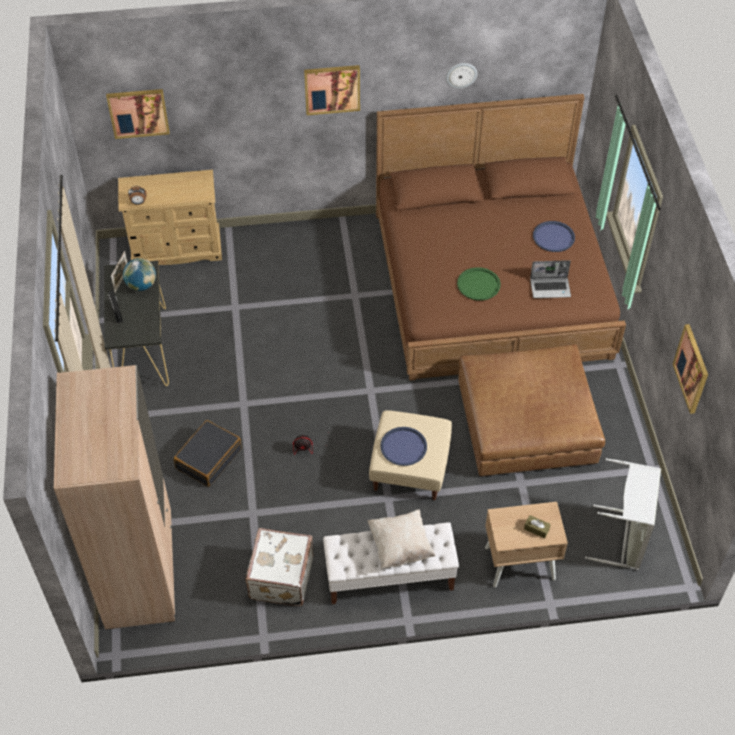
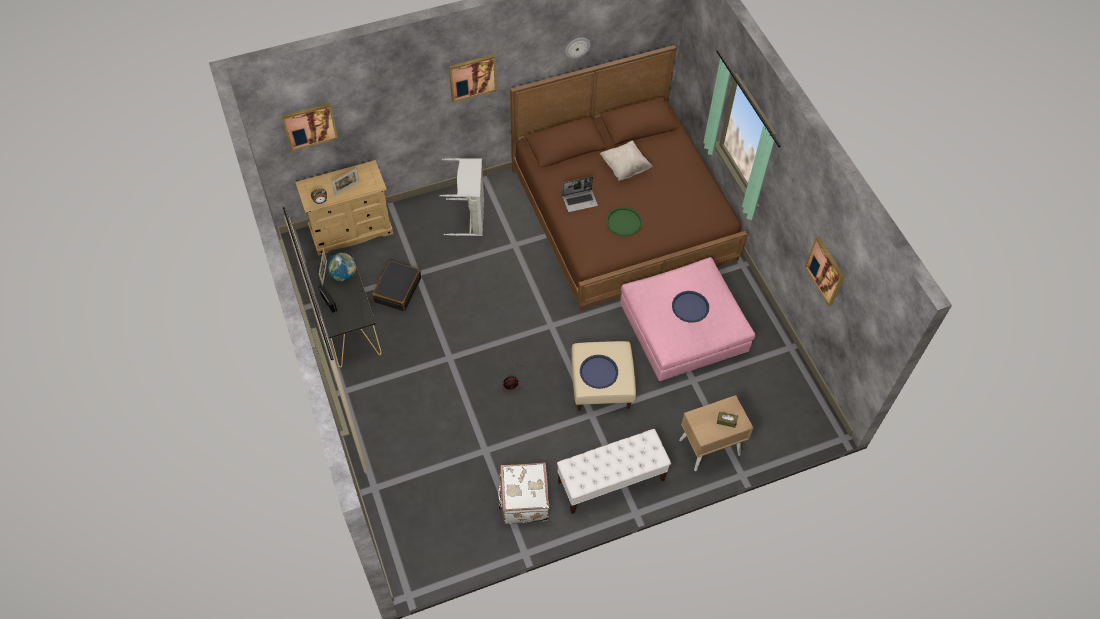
camera: 15 degrees left, 5 degrees up
(140, 571) = (406, 520): beige wardrobe -> none
(171, 193) = (347, 188): none -> picture frame
(208, 458) = (434, 411): black suitcase -> black suitcase (397, 290)
(400, 546) = (621, 457): beige pillow -> beige pillow (625, 167)
(526, 423) = (683, 328): brown ottoman -> pink ottoman
(550, 288) = (682, 214): laptop -> laptop (580, 201)
(553, 237) = (672, 169): blue tray -> blue tray (690, 307)
(624, 539) = (784, 410): grey laundry basket -> grey laundry basket (470, 217)

